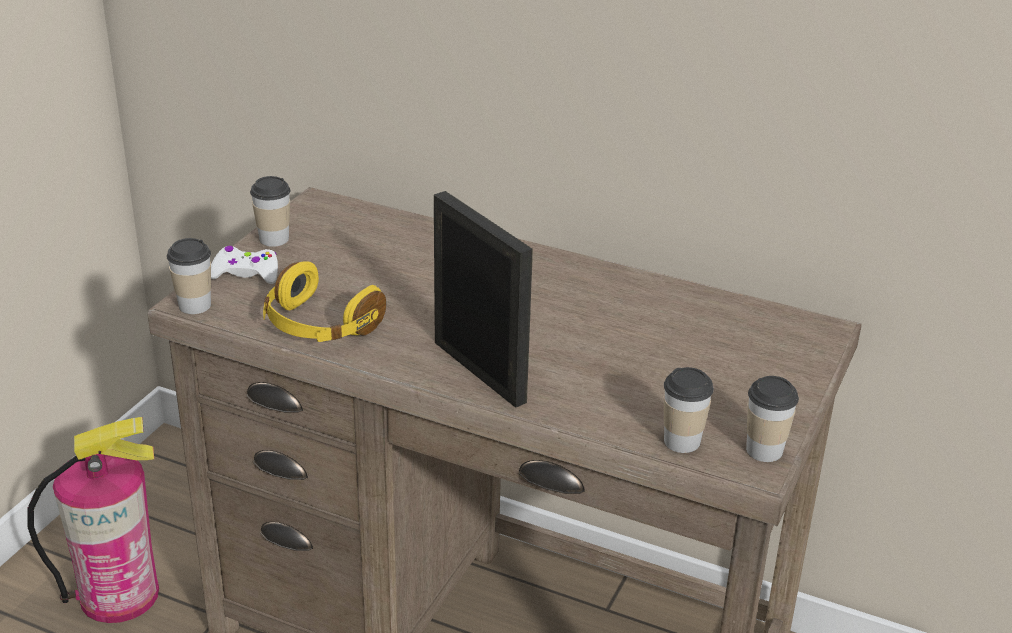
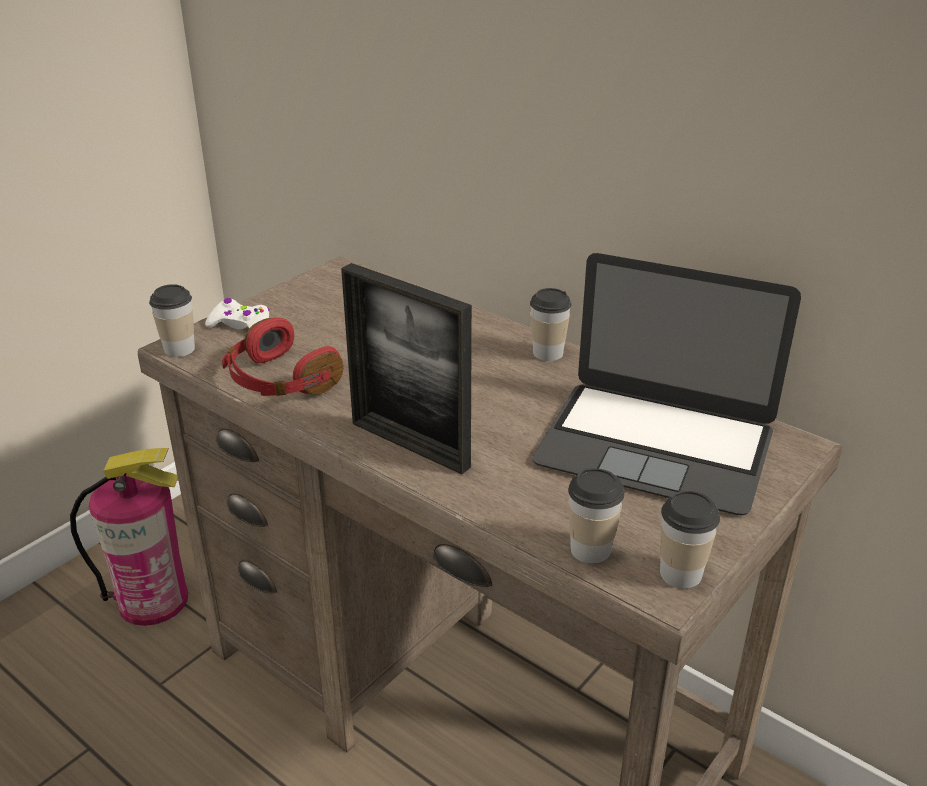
camera: 15 degrees right, 0 degrees up
(274, 239) = (283, 297): cup -> cup (548, 353)
(319, 326) = (279, 381): yellow headphones -> red headphones
(479, 371) = (409, 445): picture frame -> picture frame turned 150 degrees clockwise
(703, 343) = (655, 445): none -> laptop

